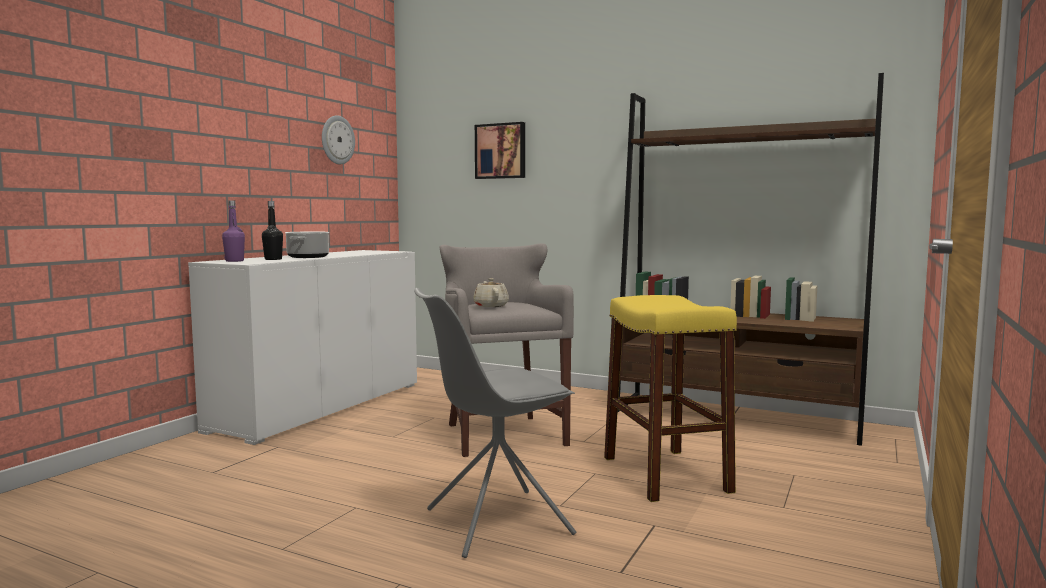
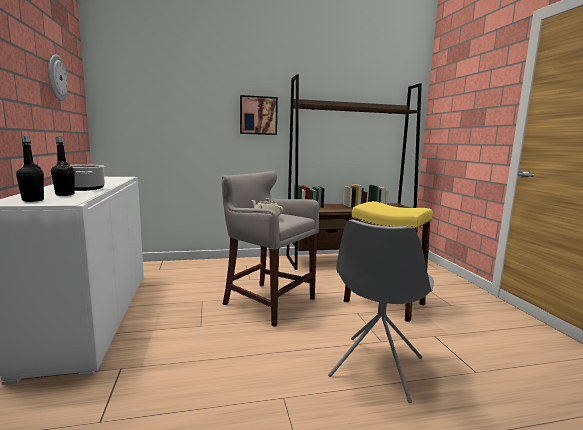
camera: 40 degrees left, 5 degrees up
(234, 261) = (33, 200): purple bottle -> black bottle
(501, 151) = (188, 101): picture -> picture (258, 115)

